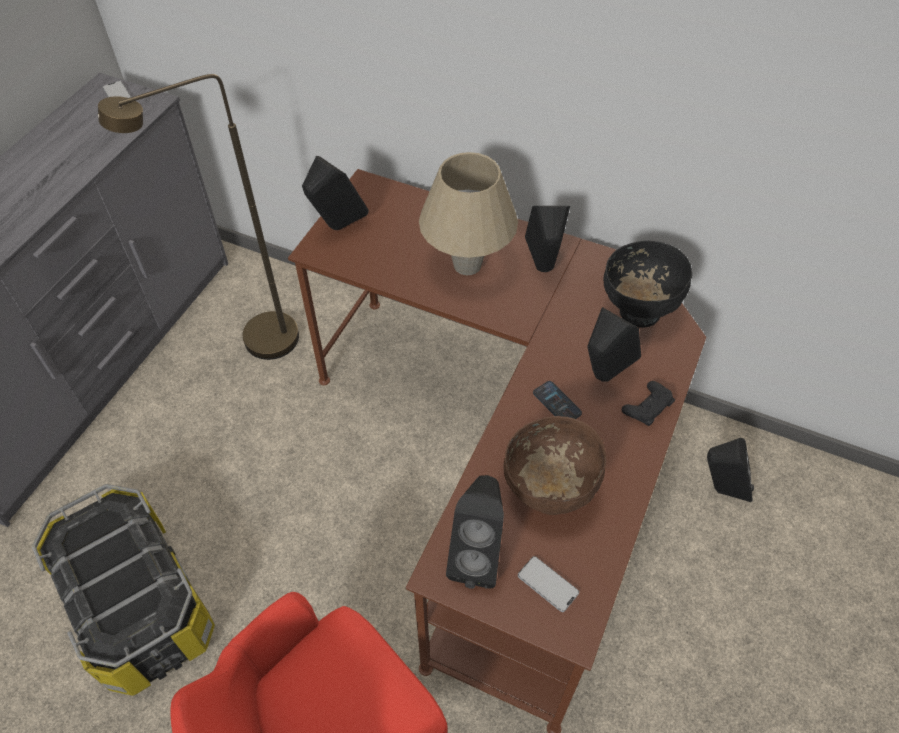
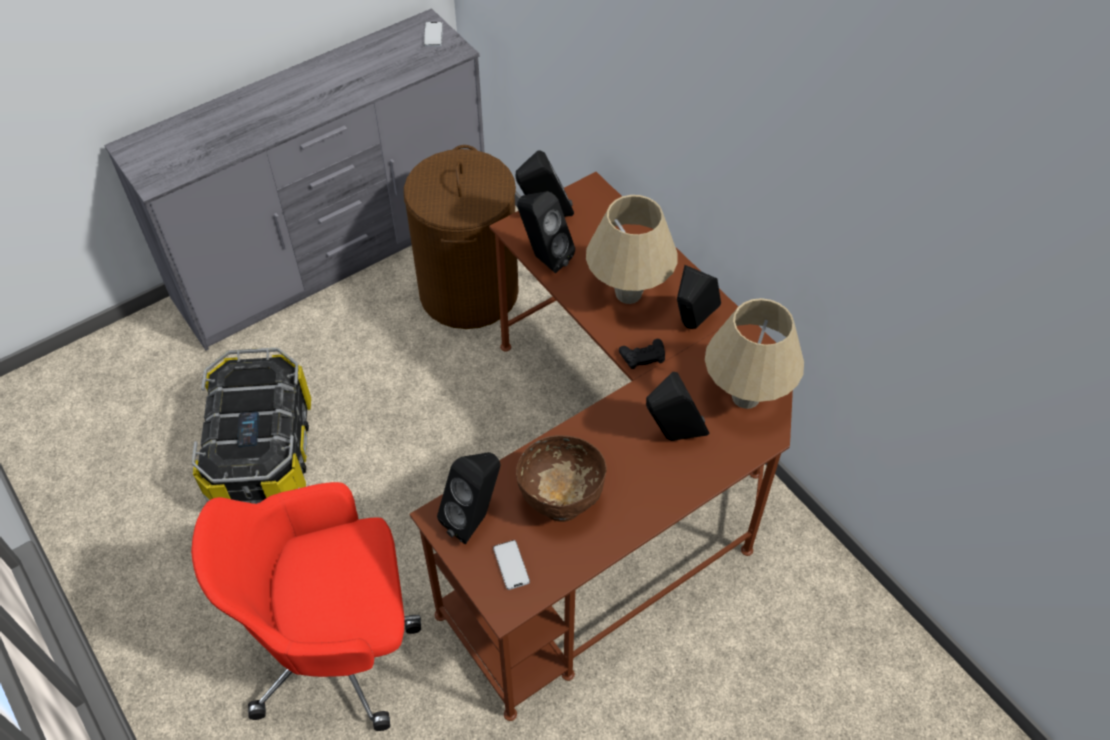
camera: 30 degrees right, 0 degrees up
(257, 346) = (469, 292): brown floor lamp -> brown laundry basket
(557, 403) = (618, 438): phone -> phone (248, 429)
(638, 311) = (745, 397): black bowl -> beige table lamp
(648, 406) = (691, 477): black game controller -> black game controller (643, 356)
(720, 489) = (793, 609): black speaker -> black speaker (544, 258)

